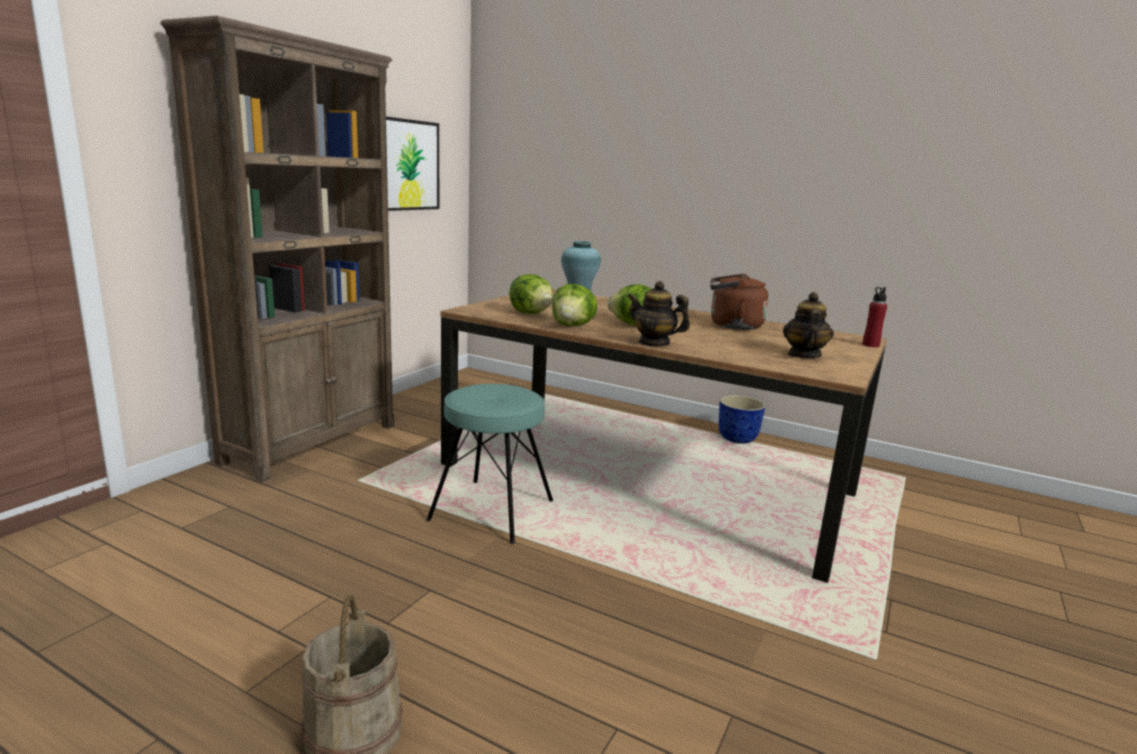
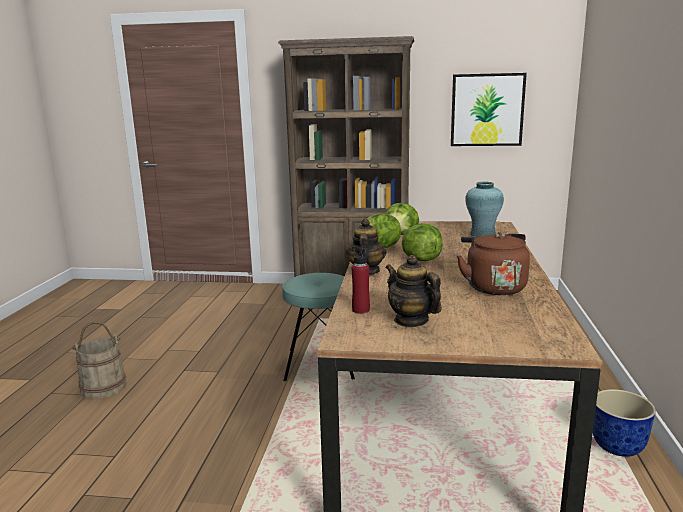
camera: 70 degrees right, 0 degrees up
(803, 355) = (411, 320): teapot -> teapot turned 120 degrees counterclockwise
(870, 345) = (531, 350): red bottle -> red bottle (360, 310)

